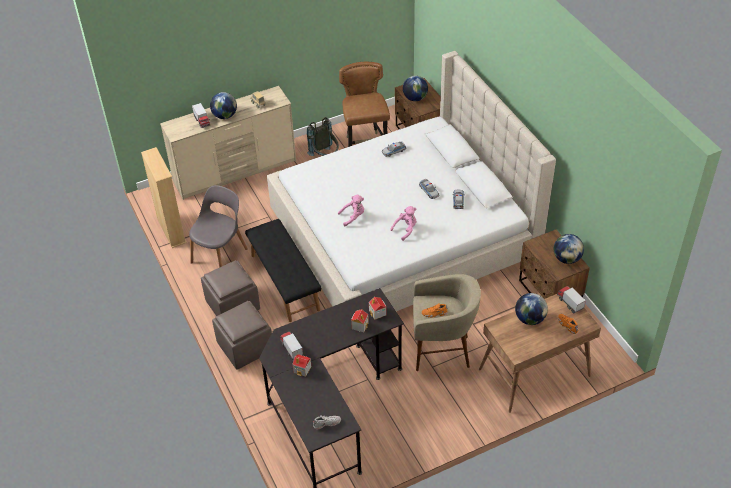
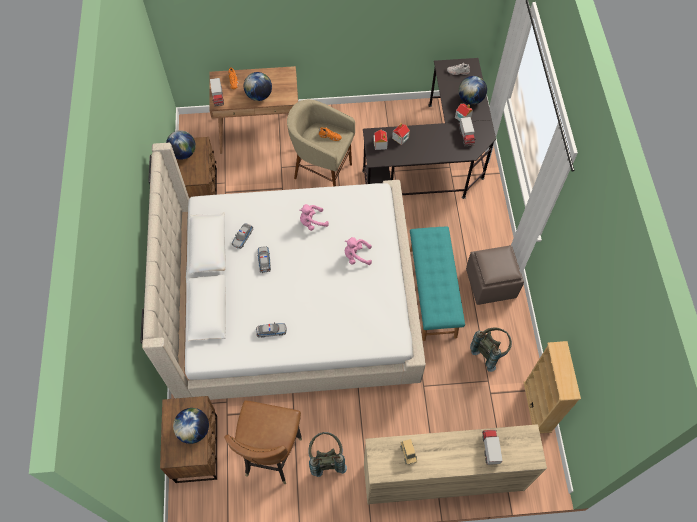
camera: 160 degrees left, 15 degrees up
(220, 254) = (489, 351): grey chair -> grey backpack
(225, 116) = (458, 447): globe -> globe (470, 99)
(244, 347) = (490, 236): brown ottoman -> none
(285, 282) = (432, 292): black bench -> turquoise bench

